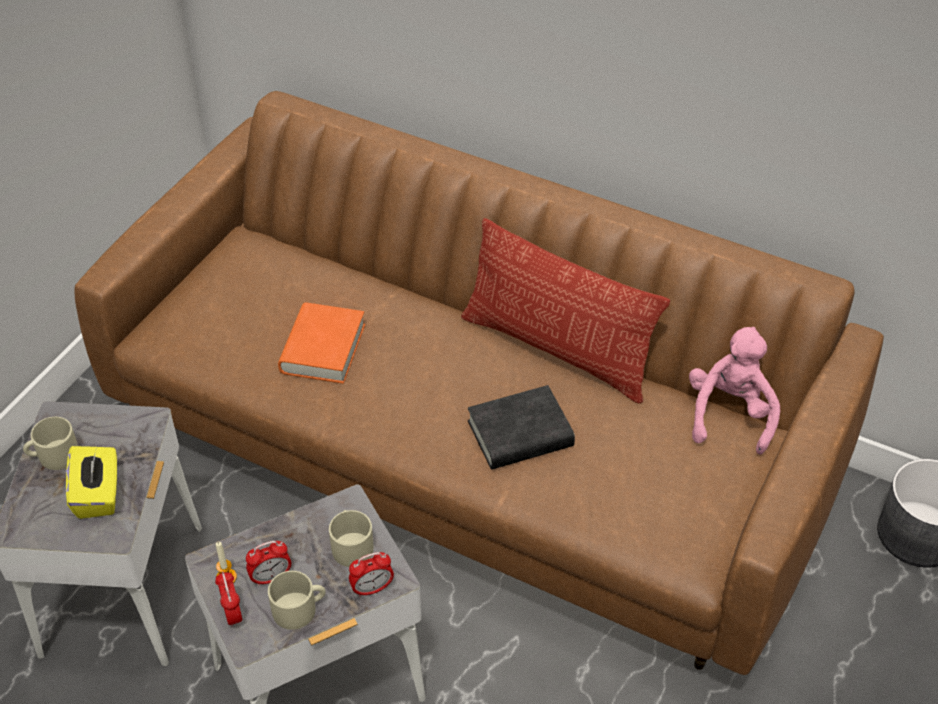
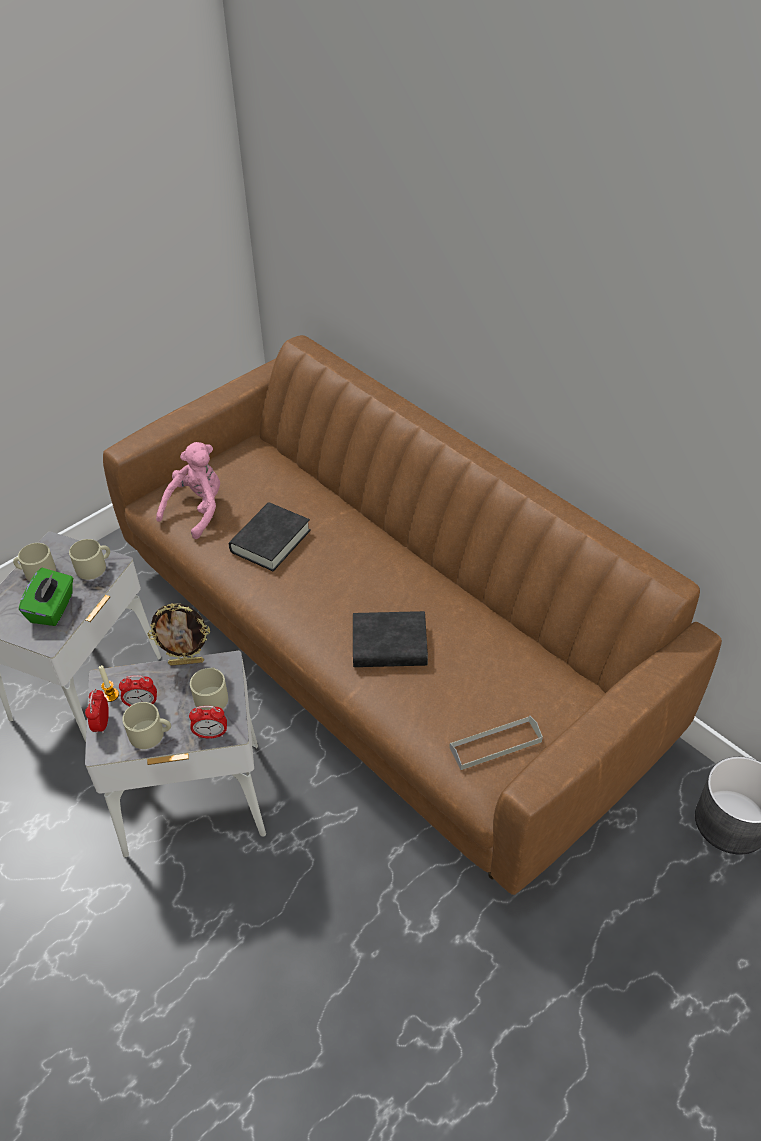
camera: 20 degrees right, 0 degrees up
(98, 495) = (52, 609): yellow tissue box -> green tissue box
(126, 430) = (94, 566): none -> beige mug
(300, 514) = (186, 662): none -> picture frame
(323, 348) = (270, 541): orange book -> black book
(557, 350) = (451, 585): pillow -> none
(686, 512) = (495, 745): none -> grey tray
(729, 414) = (570, 673): pink plush toy -> pink plush toy (197, 510)

